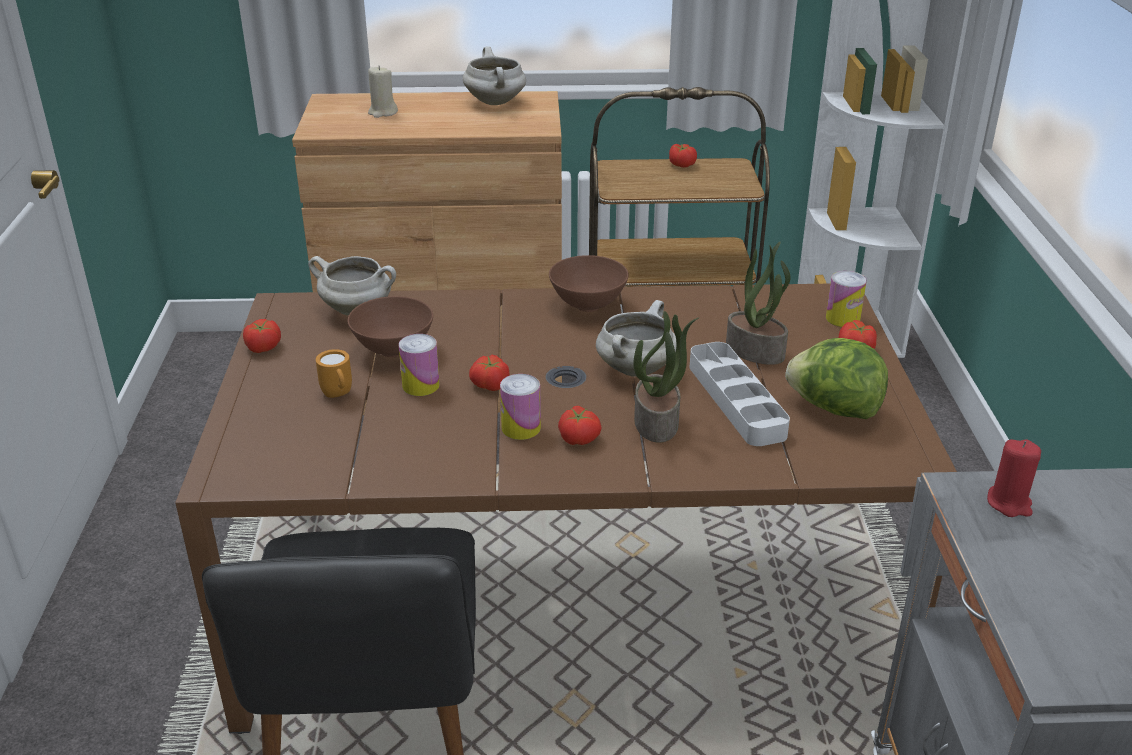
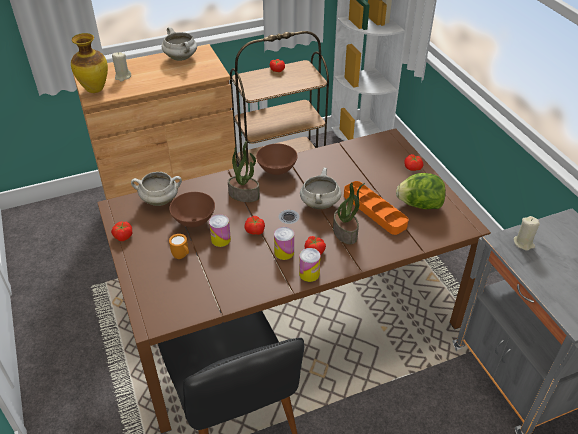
camera: 20 degrees left, 10 degrees up
(327, 122) = (95, 89): none -> vase
(736, 400) = (374, 210): grey tray -> orange tray
(756, 351) = (369, 179): potted plant -> potted plant (244, 194)
(842, 318) = (398, 151): can -> can (309, 274)
(1009, 503) = (523, 243): red candle -> beige candle

